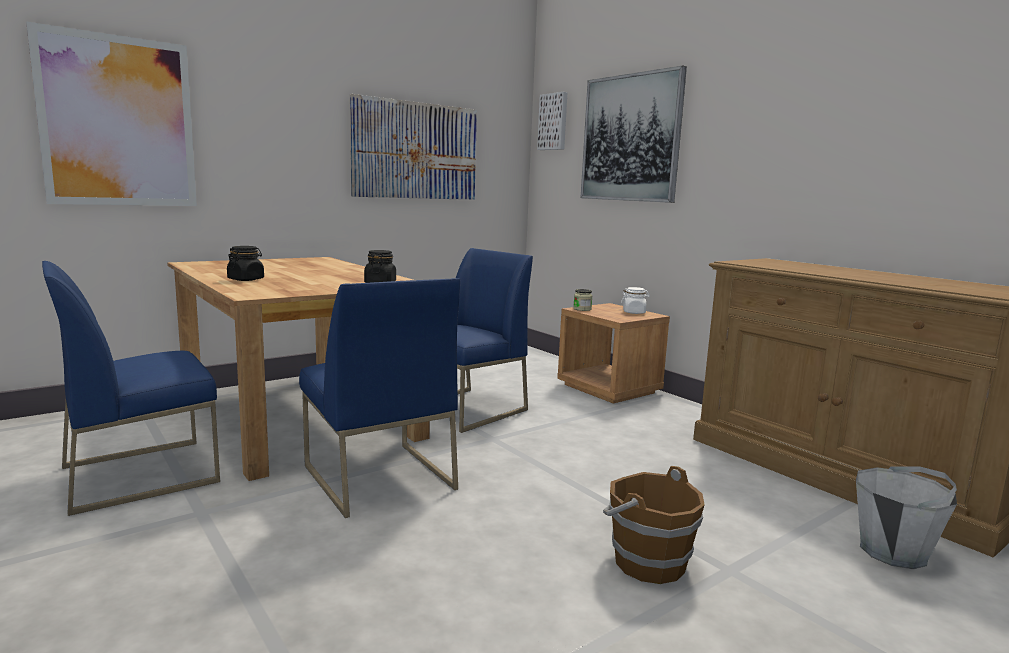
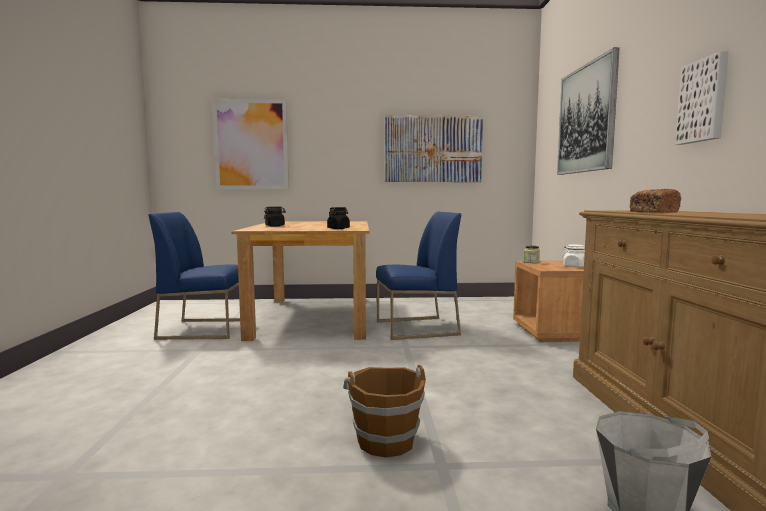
camera: 35 degrees right, 5 degrees down
(377, 477) = (303, 352): blue chair -> none
(554, 122) = (546, 117): picture -> picture (704, 101)
(805, 270) = (653, 212): none -> bread

